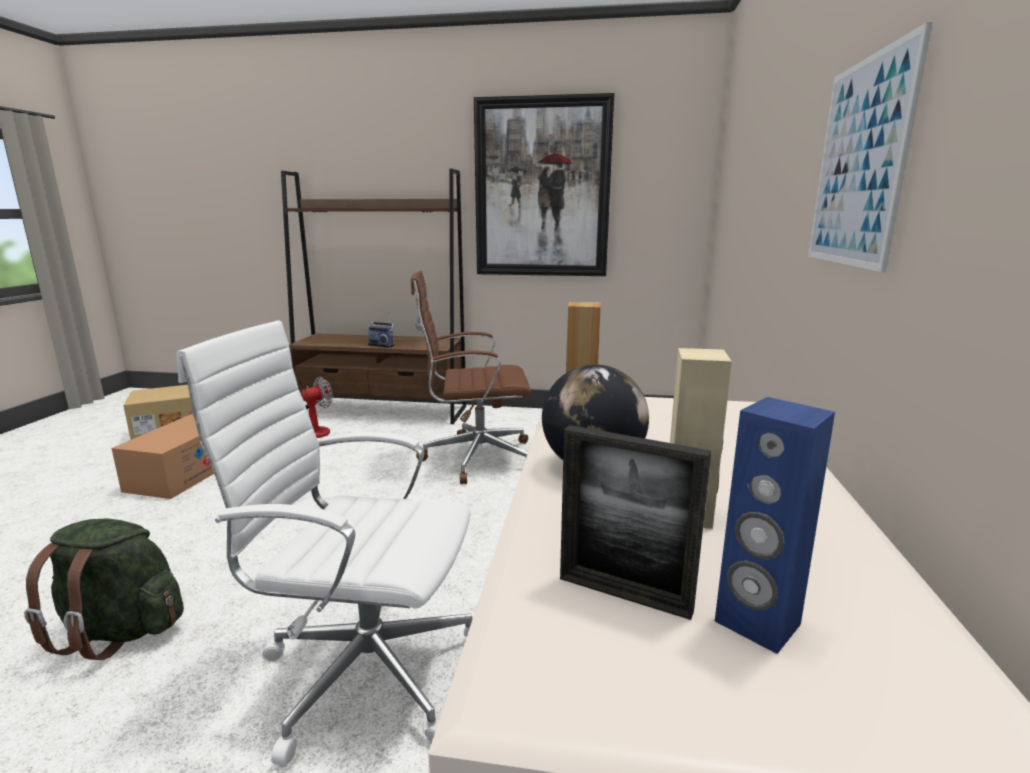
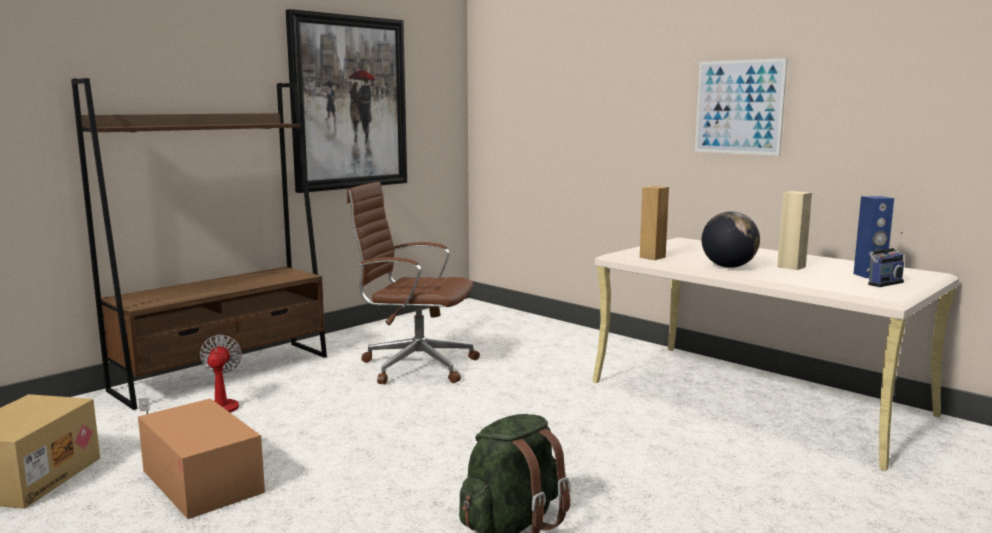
camera: 55 degrees left, 5 degrees down
(364, 669) = (654, 449): white office chair -> none
(382, 345) = (241, 286): radio -> radio (883, 283)
(475, 457) = (415, 365): brown office chair -> brown office chair turned 75 degrees clockwise
(624, 594) = (843, 281): picture frame -> none

